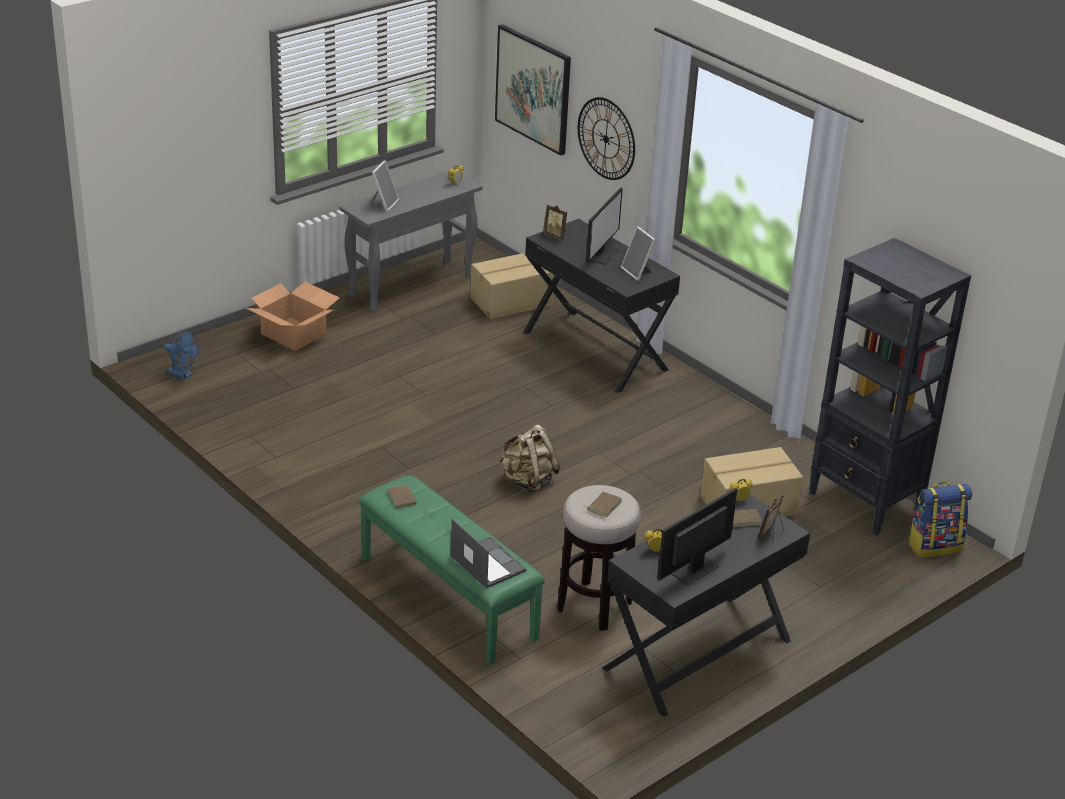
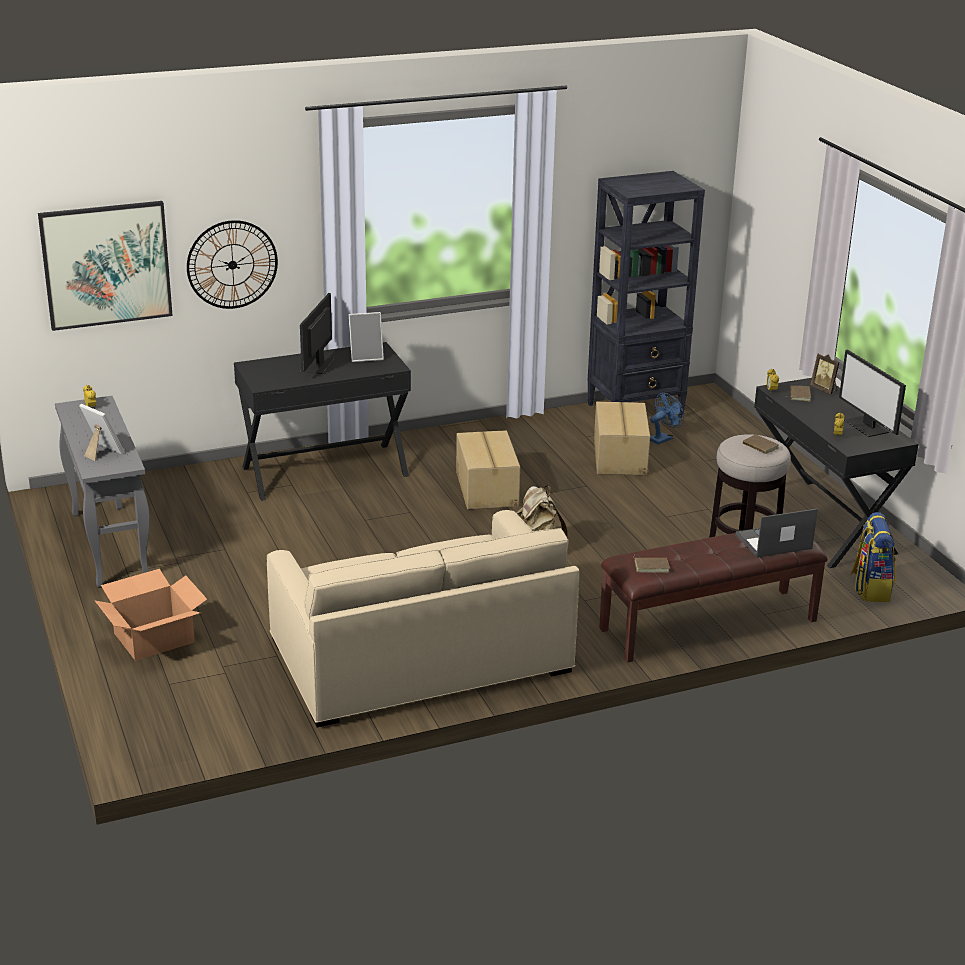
camera: 70 degrees left, 5 degrees down
(183, 375) = (191, 732): blue fan -> blue fan (663, 438)
(322, 451) = (419, 656): none -> beige sofa
(446, 597) = (708, 625): green bench -> brown bench
(512, 302) = (195, 495): cardboard box -> cardboard box (488, 488)
(555, 236) = (263, 378): picture frame -> none
(601, 254) = (318, 365): monitor -> monitor turned 120 degrees counterclockwise
(934, 545) = (704, 400): backpack -> backpack (870, 588)

